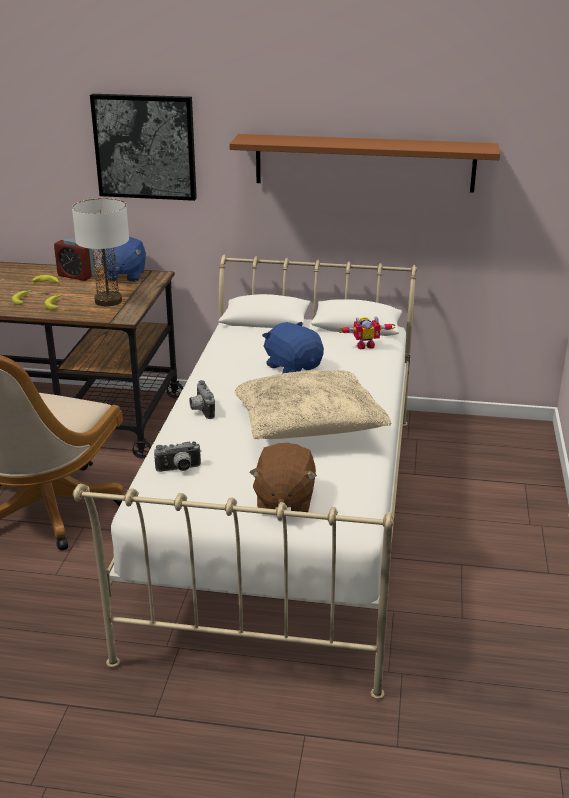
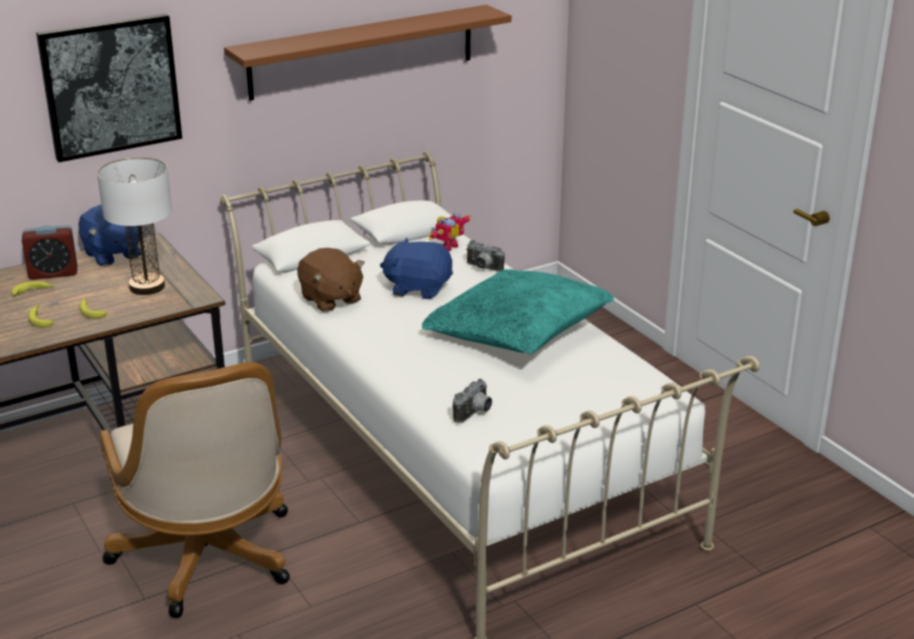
camera: 40 degrees left, 0 degrees up
(201, 410) = (404, 358): camera -> camera (482, 268)
(284, 500) = (595, 399): brown plush toy -> brown plush toy (330, 299)
(308, 425) = (517, 332): beige pillow -> turquoise pillow

